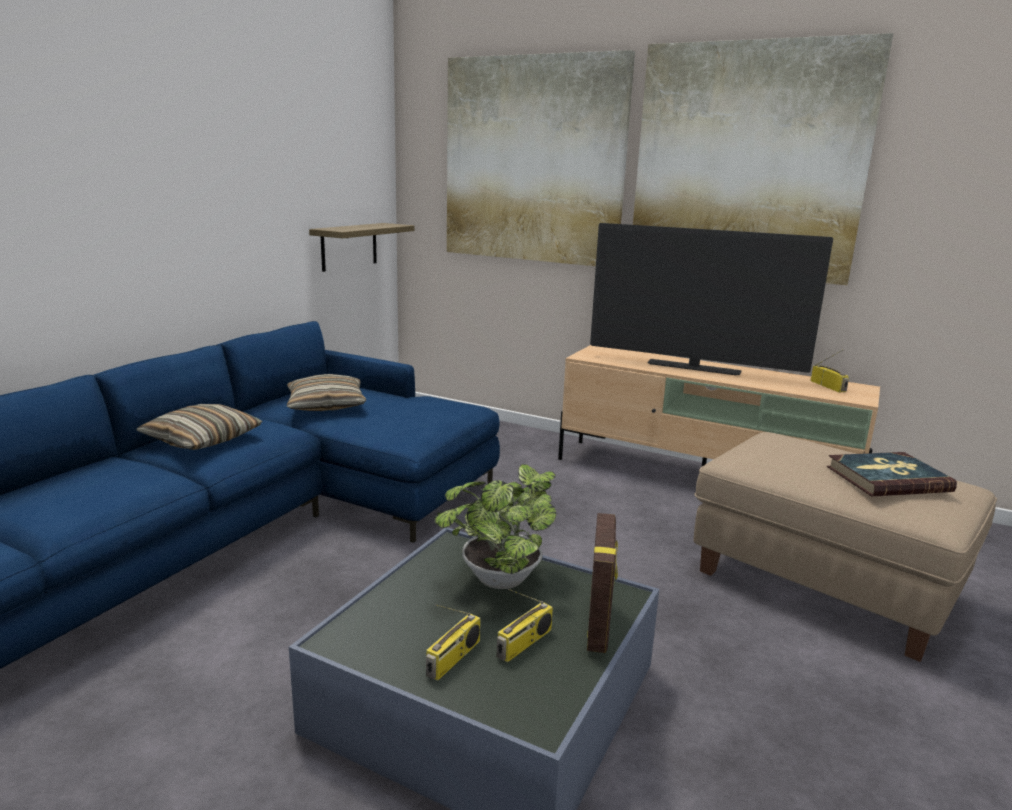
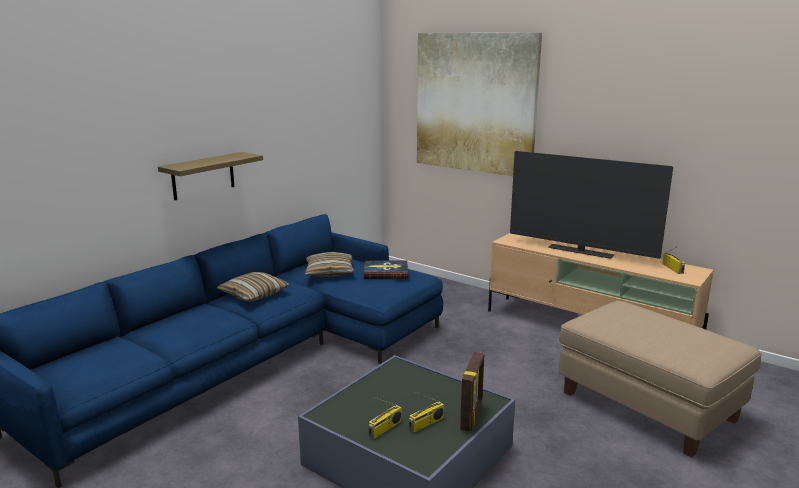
camera: 10 degrees right, 0 degrees up
(349, 246) = (350, 161): shelf -> shelf (203, 176)
(497, 581) = (418, 389): potted plant -> none
(747, 162) = (619, 110): picture -> none
(887, 479) = (680, 338): book -> book (385, 272)

